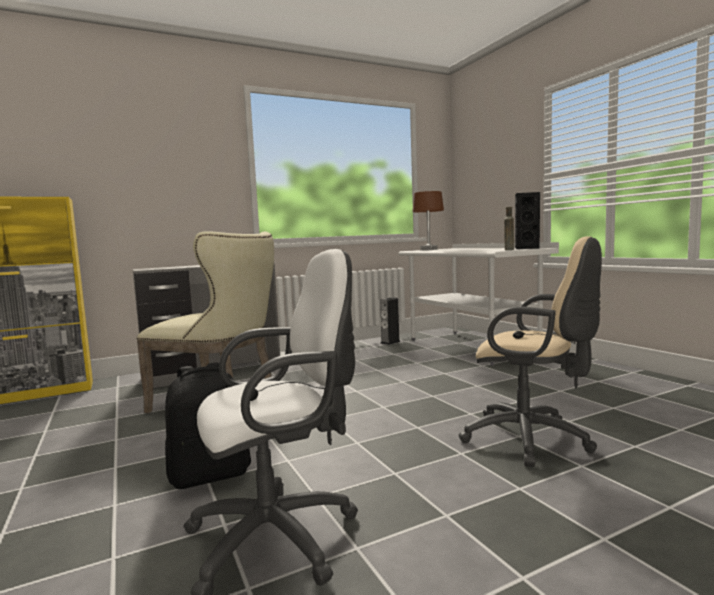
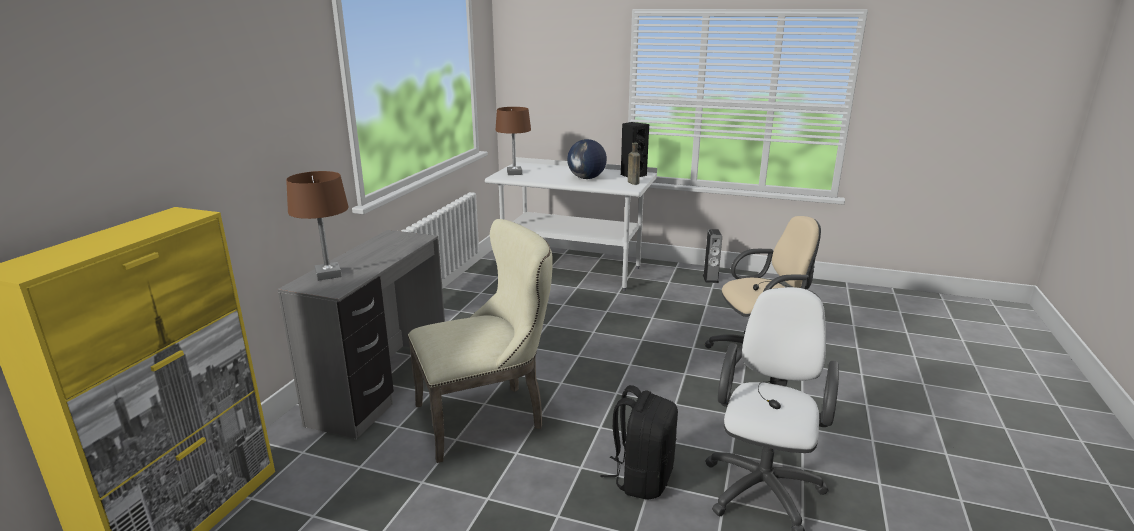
camera: 45 degrees left, 15 degrees up
(167, 267) = (328, 274): none -> brown table lamp
(390, 342) = (486, 282): speaker -> speaker (710, 278)
(475, 249) = (586, 178): none -> globe

